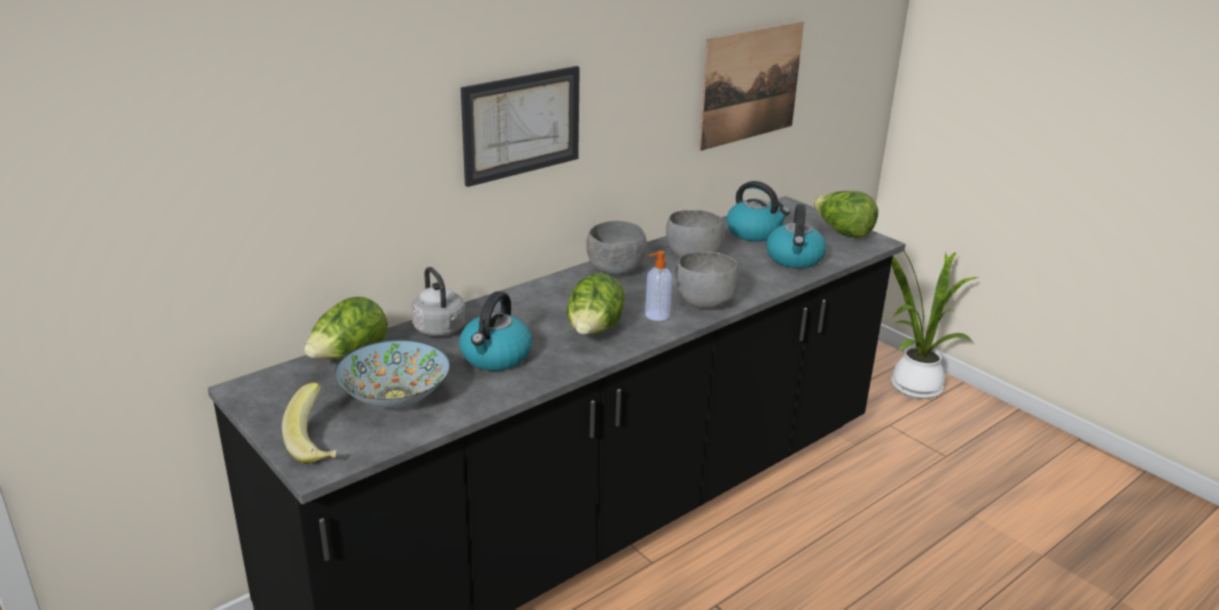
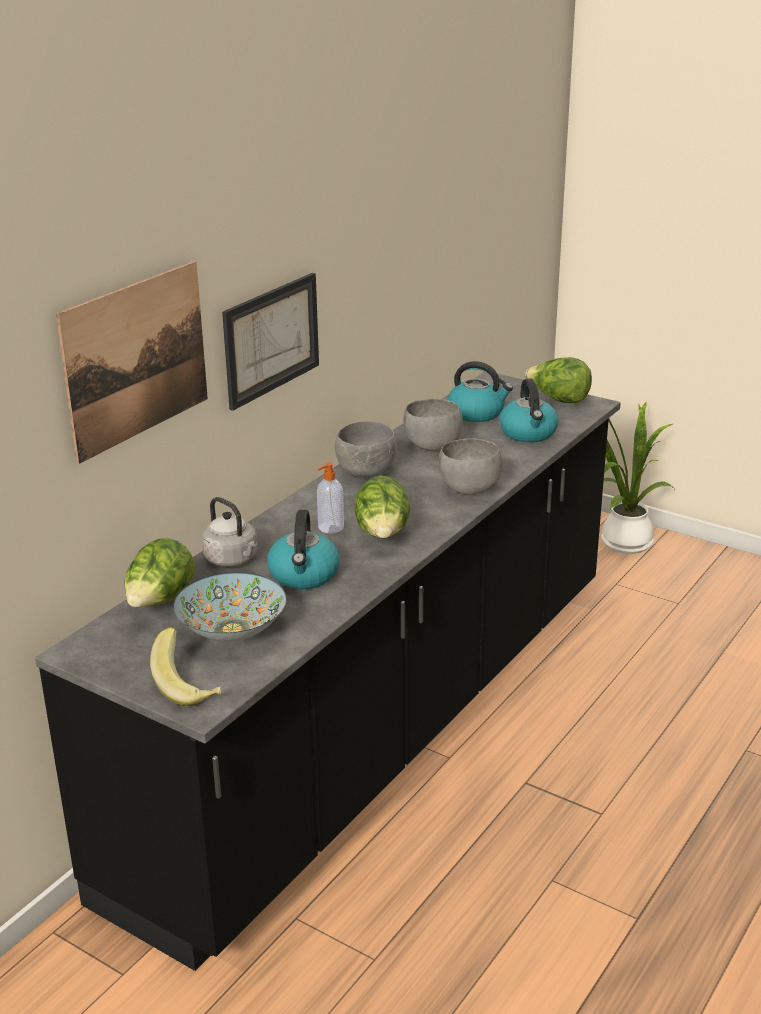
camera: 15 degrees left, 0 degrees up
(656, 315) = (431, 509): soap dispenser -> soap dispenser (330, 528)
(751, 84) = (449, 265): picture -> picture (136, 359)

